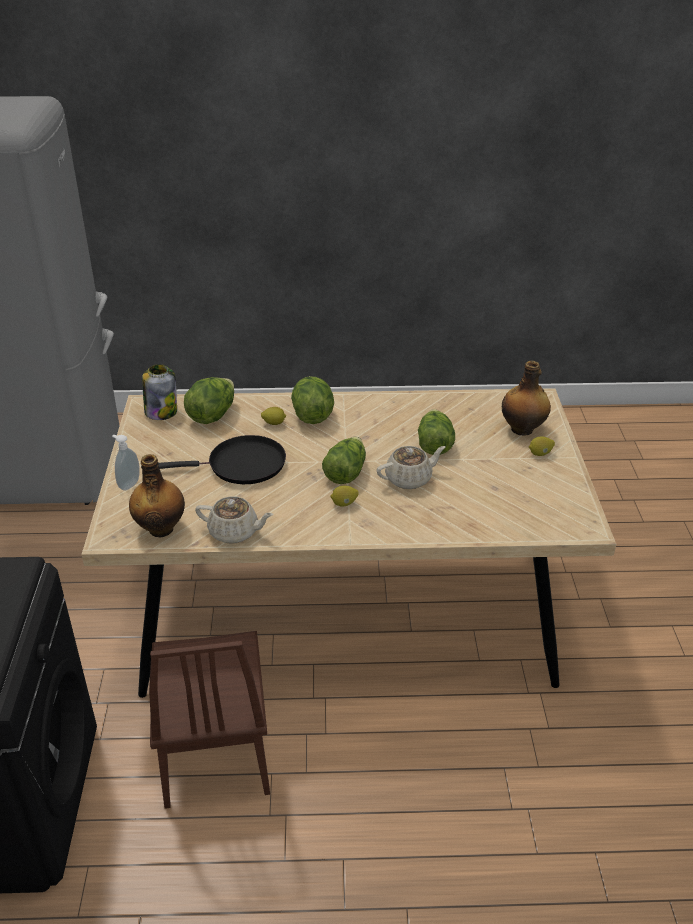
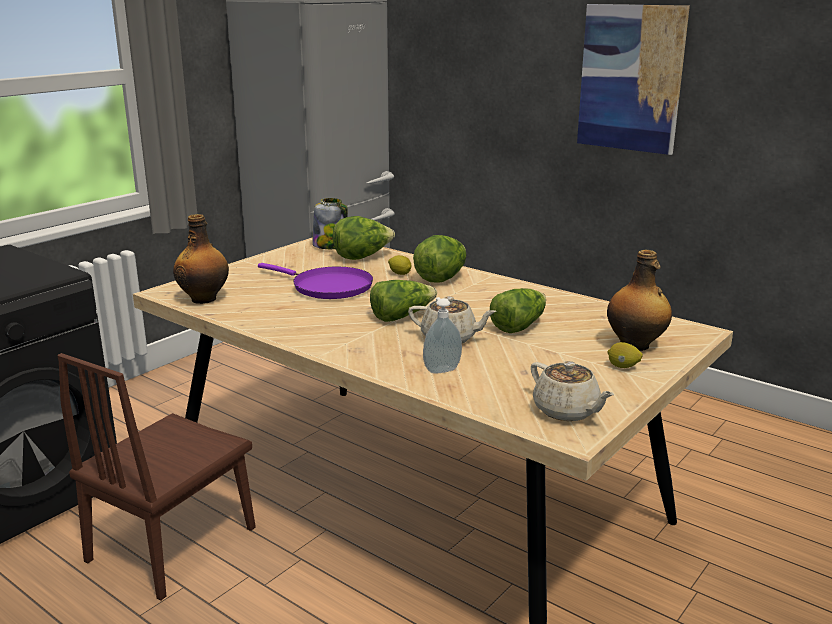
camera: 40 degrees right, 15 degrees down
(128, 484) = (232, 272): soap dispenser -> soap dispenser (441, 369)
(235, 532) = (247, 318): beige teapot -> beige teapot (567, 411)
(241, 465) = (327, 287): black frying pan -> purple frying pan
(340, 159) = (631, 78): none -> picture
(344, 504) = (362, 333): lemon -> none

